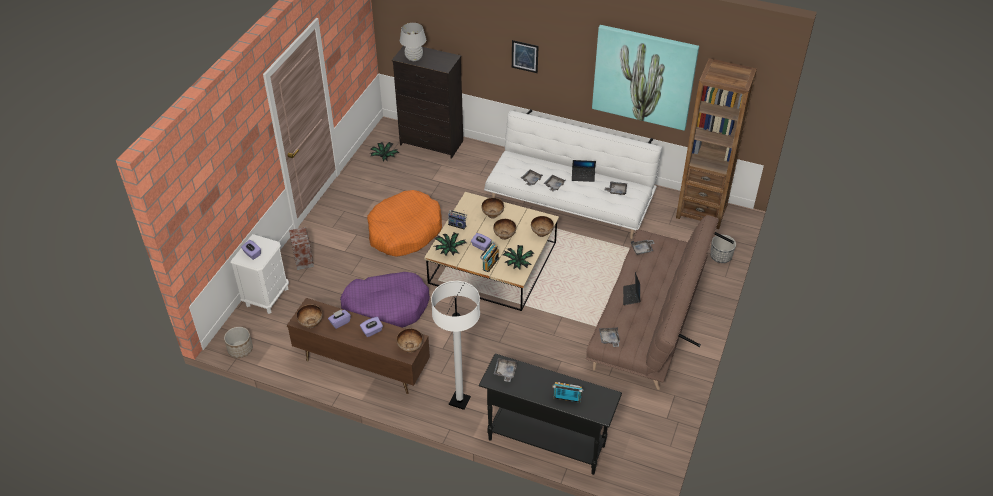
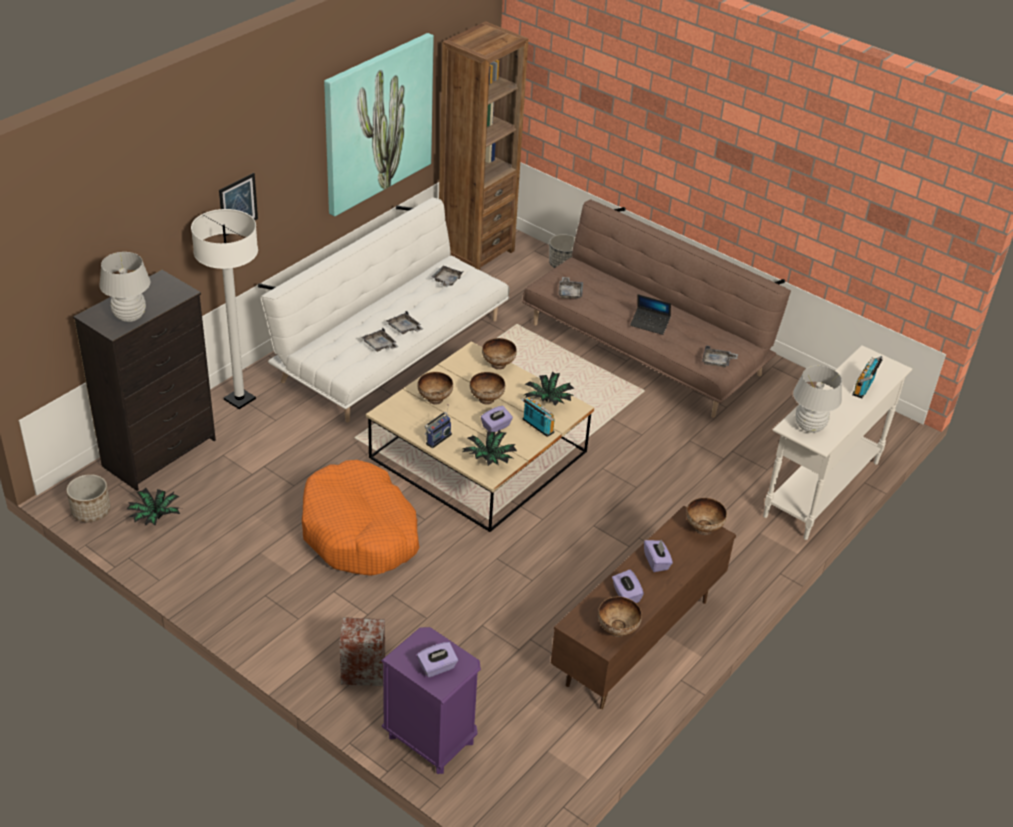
camera: 75 degrees left, 5 degrees down
(240, 350) = (545, 798): planter -> planter (91, 511)
(266, 296) = (430, 740): white nightstand -> purple nightstand
(386, 308) = (523, 589): purple dog bed -> none
(459, 401) = (732, 551): white floor lamp -> white floor lamp (239, 399)
(505, 372) = (809, 427): grey tray -> white table lamp
(546, 442) = (821, 489): black console table -> white console table
(583, 176) = (400, 299): laptop -> none

